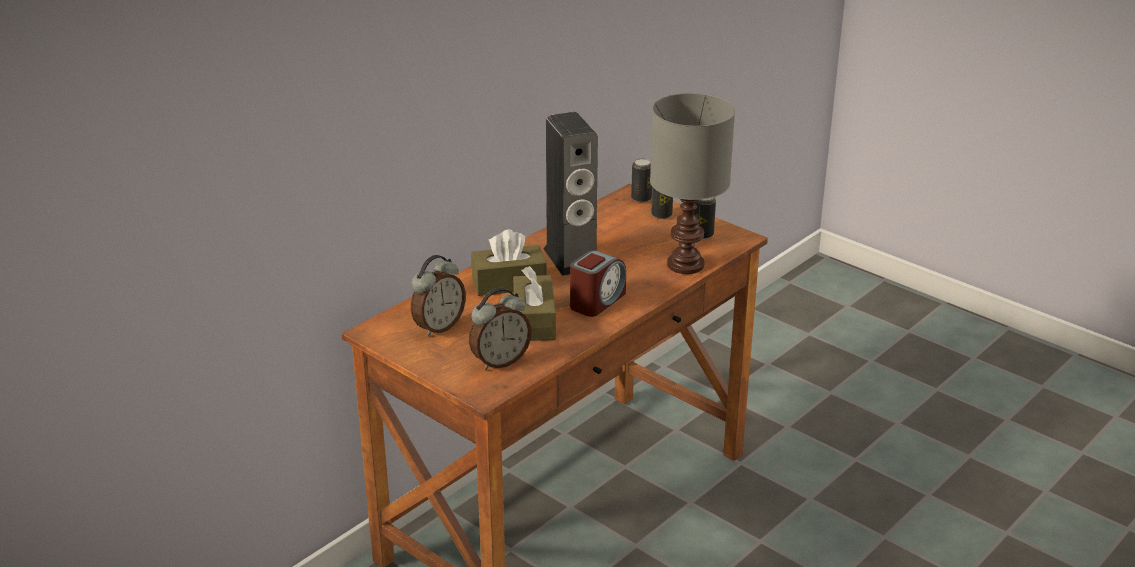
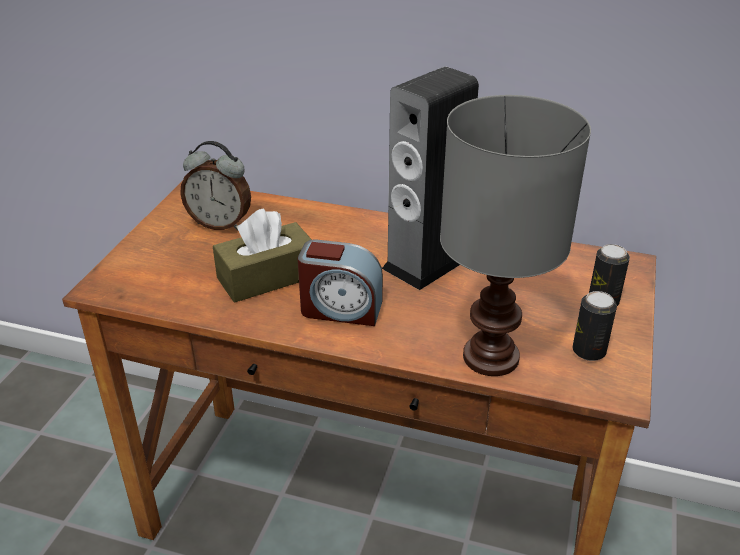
camera: 65 degrees right, 5 degrees up
(500, 361) = (170, 279): alarm clock -> none
(509, 283) = (337, 239): brown tissue box -> none
(641, 198) = (626, 274): can -> none

